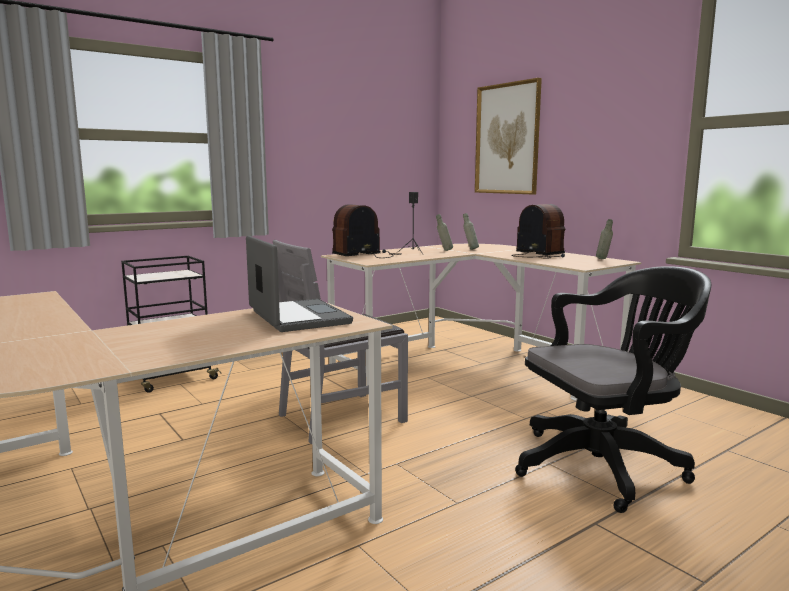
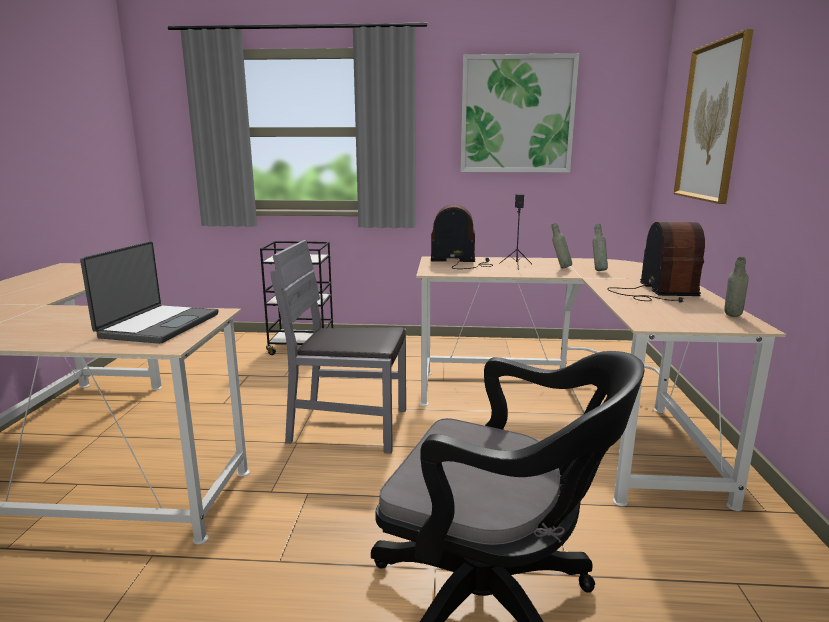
camera: 40 degrees right, 5 degrees up
(343, 128) = (517, 115): none -> picture

